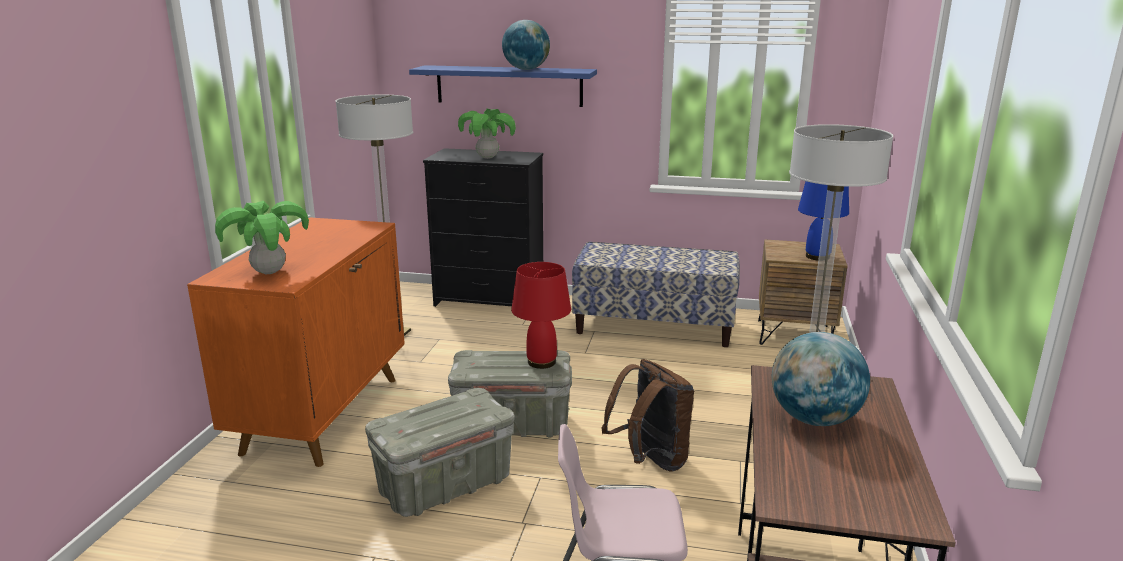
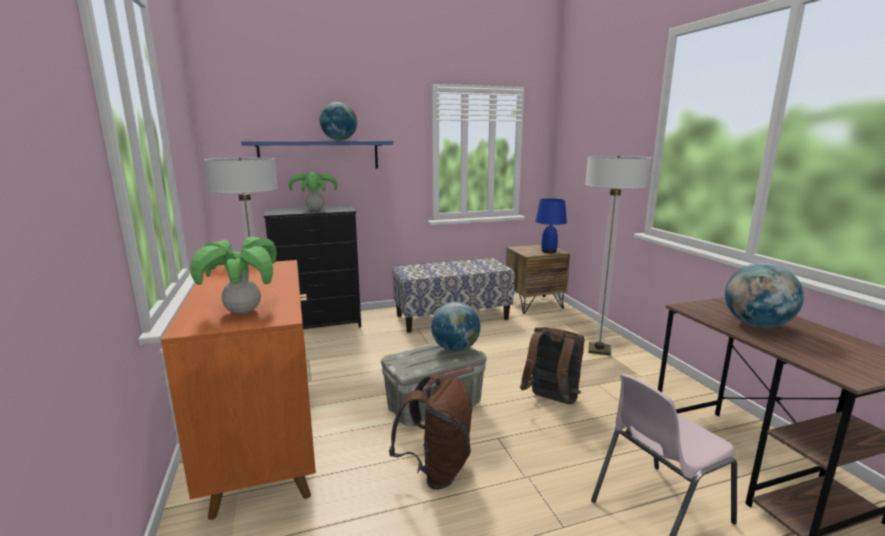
camera: 30 degrees left, 5 degrees down
(445, 484) = (436, 470): grey storage box -> brown backpack
(542, 362) = (455, 349): red table lamp -> globe

